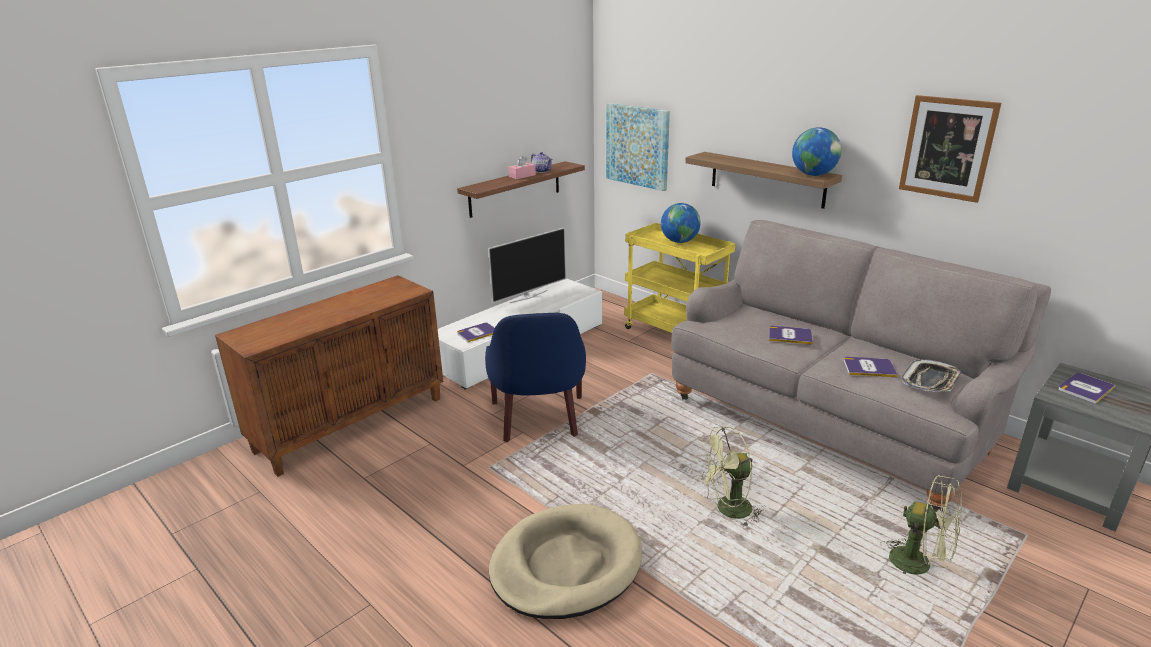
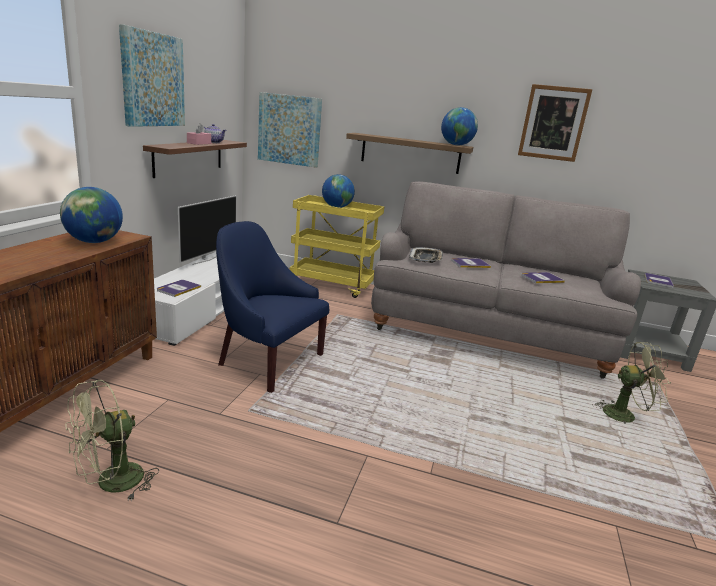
camera: 30 degrees left, 5 degrees down
(382, 297) = (94, 242): none -> globe
(468, 123) = (153, 80): none -> picture
(538, 419) = (267, 361): blue armchair -> blue armchair turned 150 degrees clockwise
(566, 565) = (391, 483): beige dog bed -> none
(727, 510) = (478, 405): green fan -> green fan (111, 484)
(930, 381) = (584, 283): tray -> tray (426, 258)

